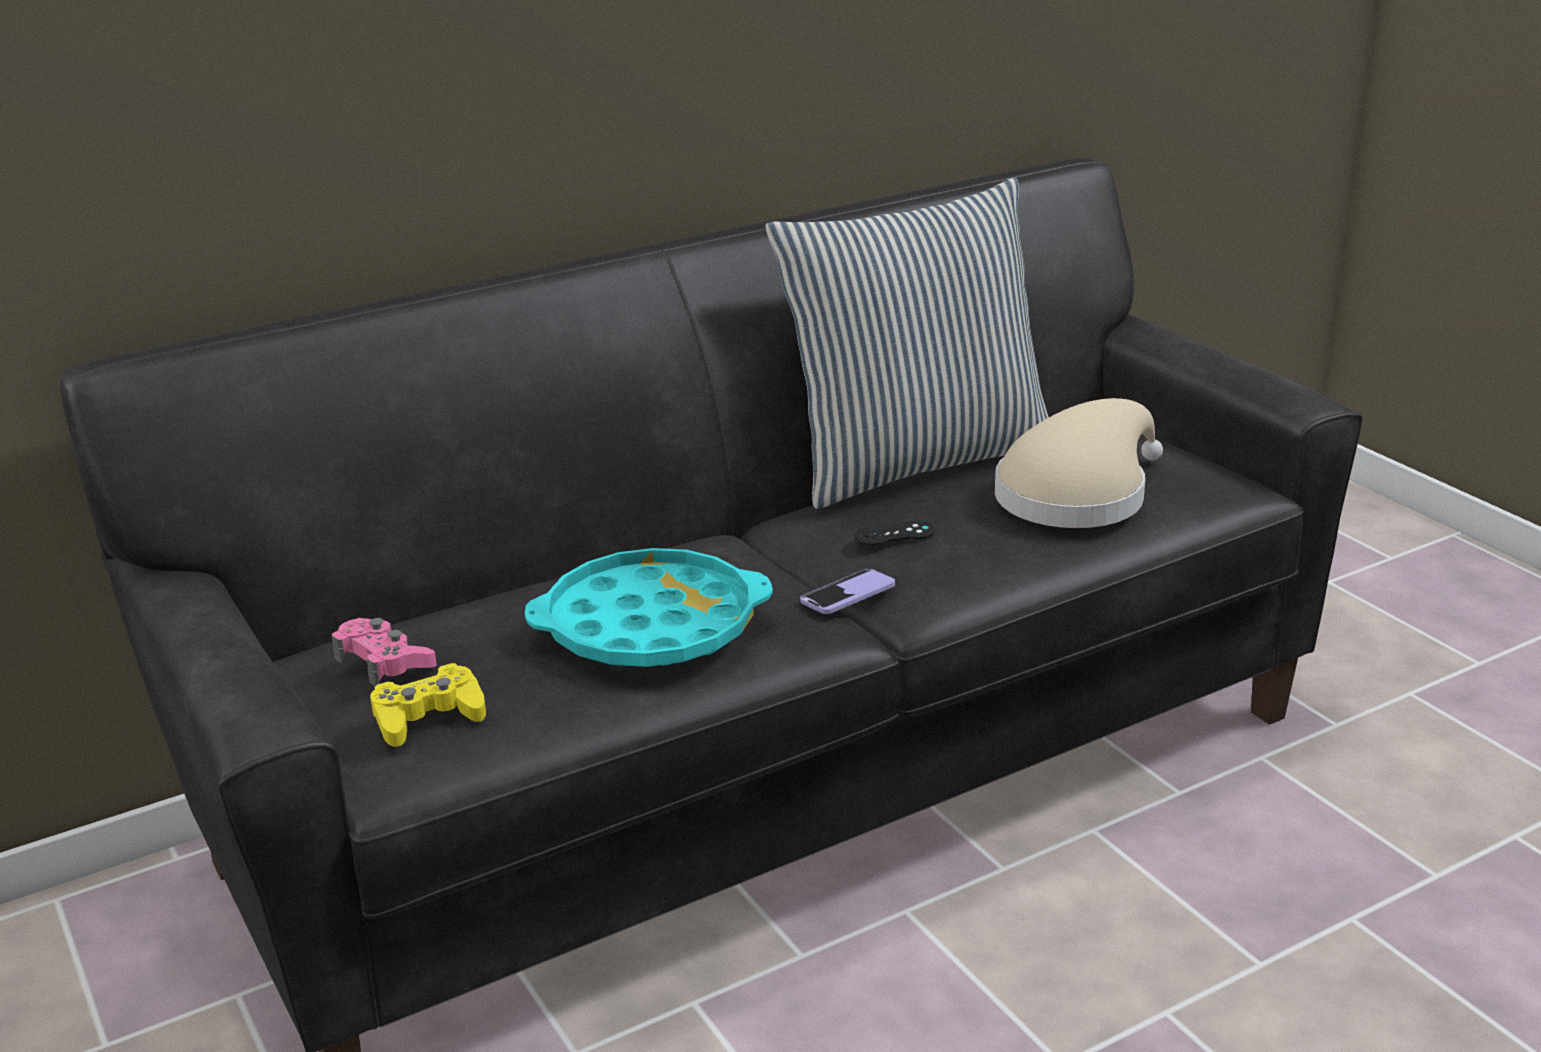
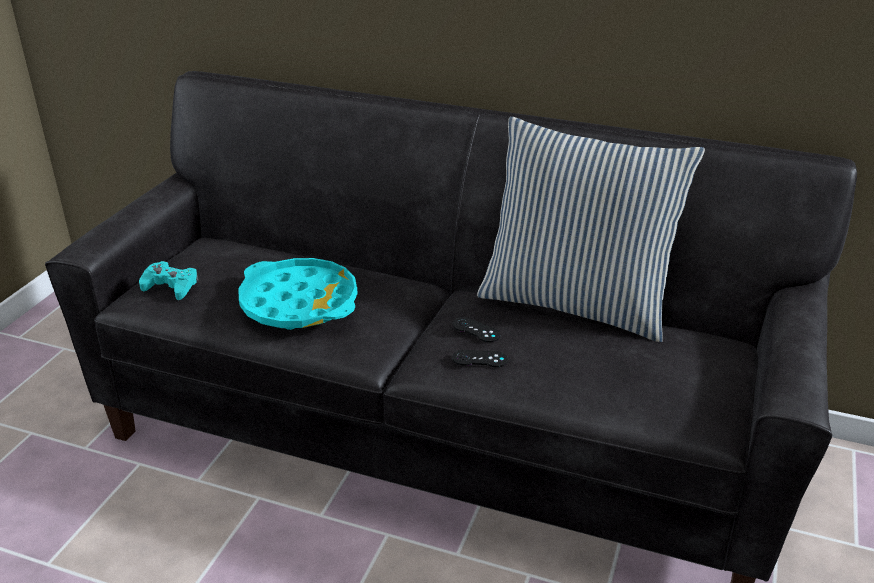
camera: 50 degrees right, 5 degrees up
(384, 661) = (204, 256): pink game controller -> none
(428, 716) = (170, 286): yellow game controller -> turquoise game controller
(848, 594) = (401, 344): phone -> none
(960, 553) = (480, 359): none -> black game controller
(1077, 495) = (598, 369): beige hat -> none

